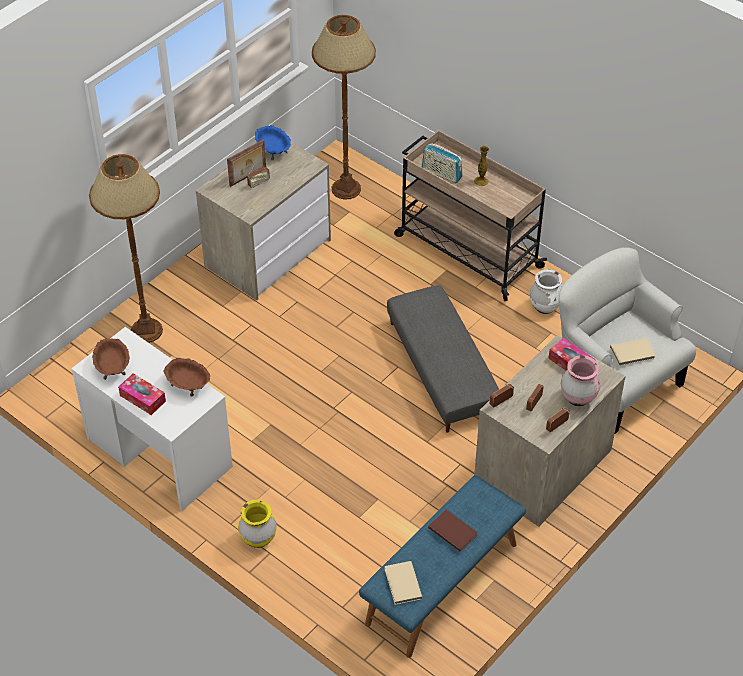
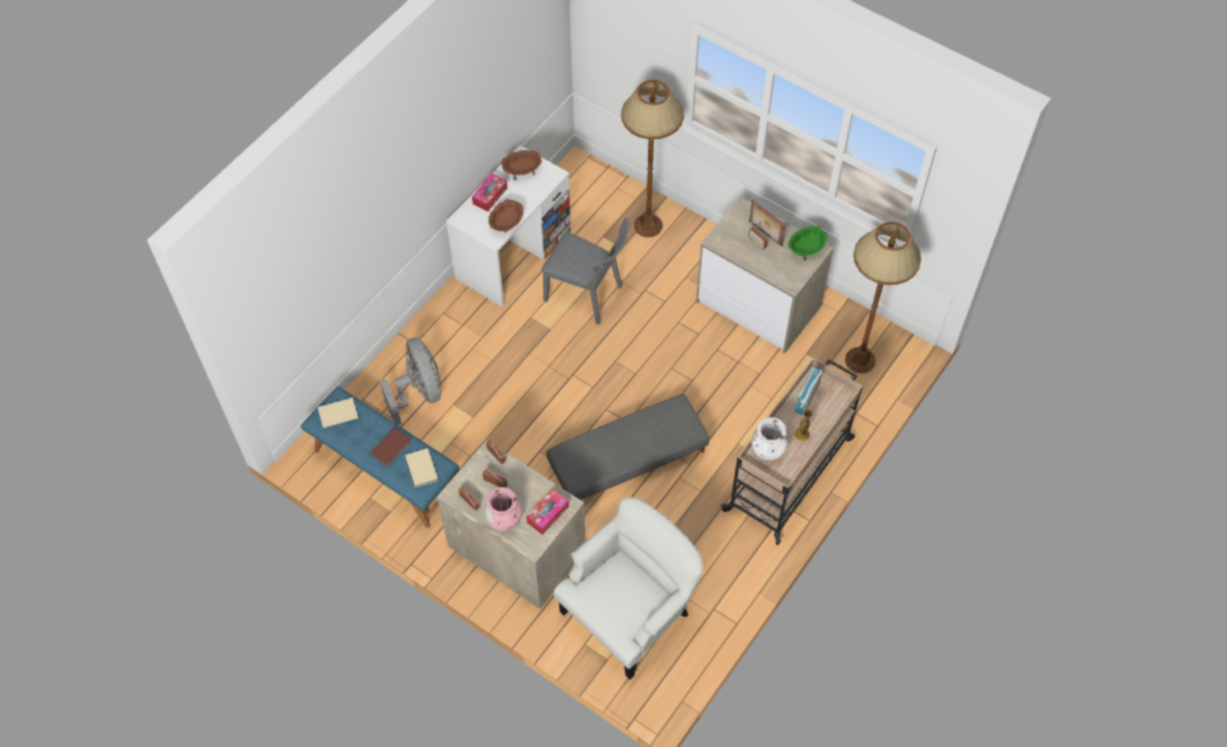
camera: 85 degrees right, 10 degrees up
(232, 388) = (588, 296): none -> grey chair
(258, 539) = (428, 334): yellow vase -> none
(273, 150) = (806, 249): blue bowl -> green bowl
(339, 549) = (419, 392): none -> grey fan
(544, 307) = (721, 547): white vase -> white vase (768, 451)
(633, 353) = (606, 595): beige book -> beige book (421, 469)

